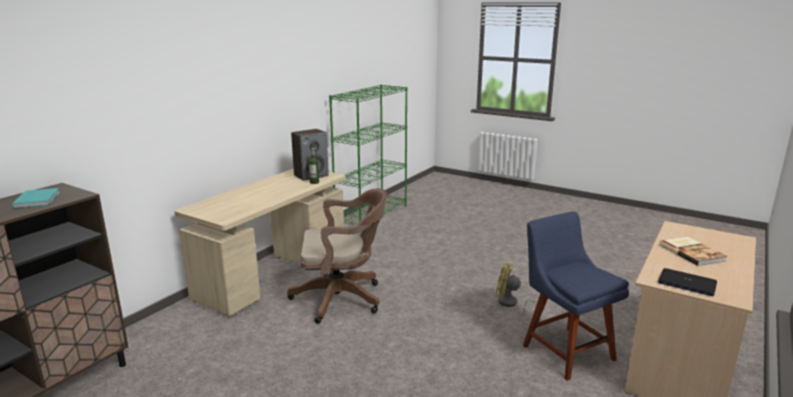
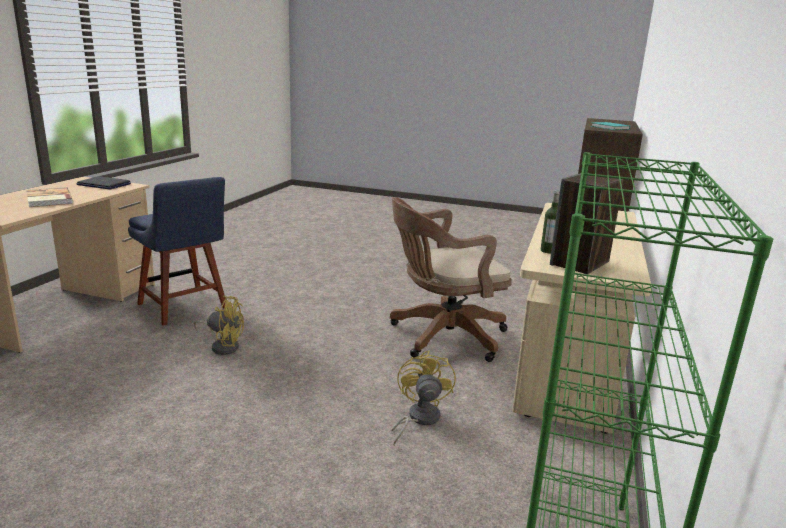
camera: 165 degrees right, 0 degrees up
(393, 254) = (418, 419): none -> yellow fan

